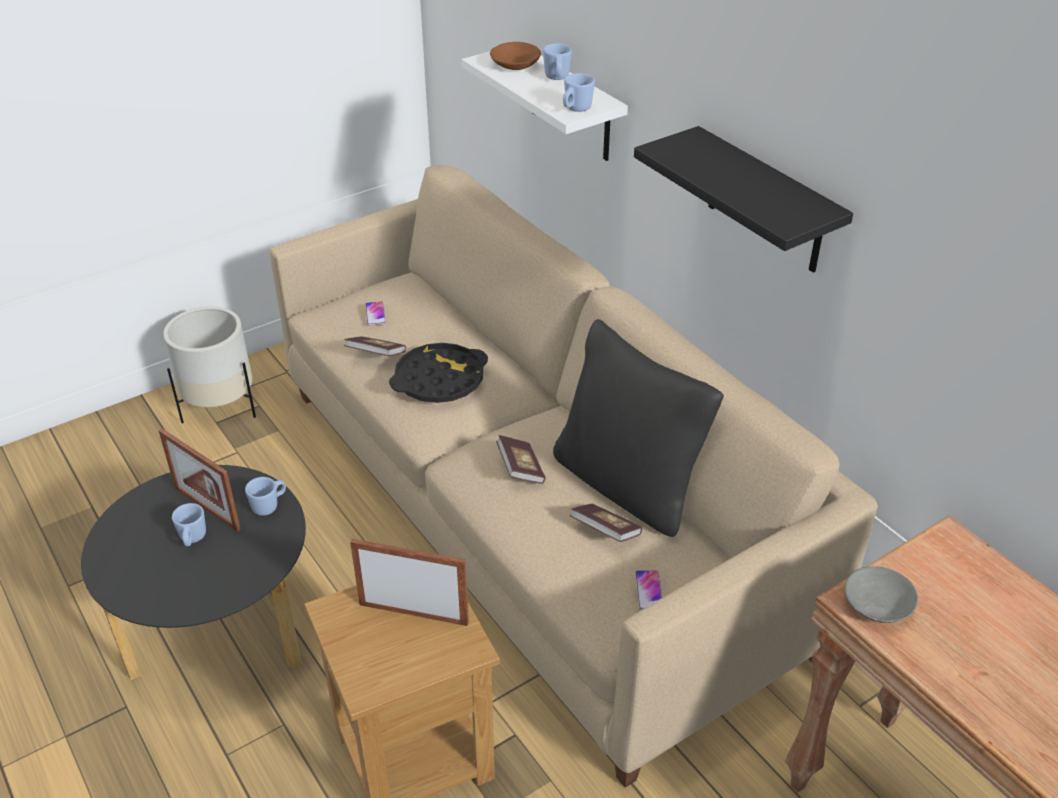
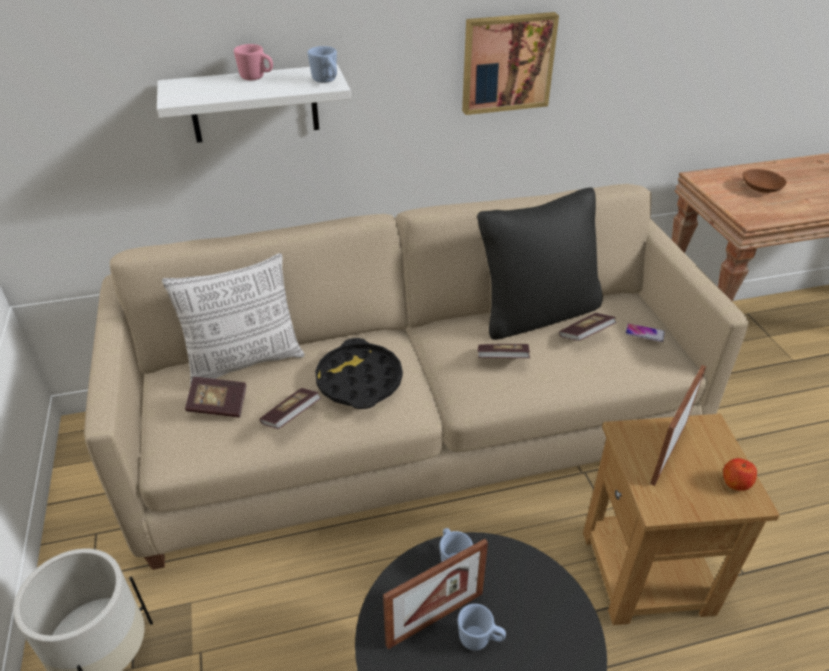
camera: 70 degrees left, 0 degrees up
(375, 314) = (218, 406): phone -> book
(386, 674) = (735, 482): none -> apple
(438, 311) = (245, 362): none -> pillow
(515, 65) = (207, 88): brown bowl -> brown bowl (761, 188)
(557, 78) = (256, 78): blue mug -> pink mug
(765, 202) = (507, 62): black shelf -> picture
(876, 605) = (754, 213): grey bowl -> none

